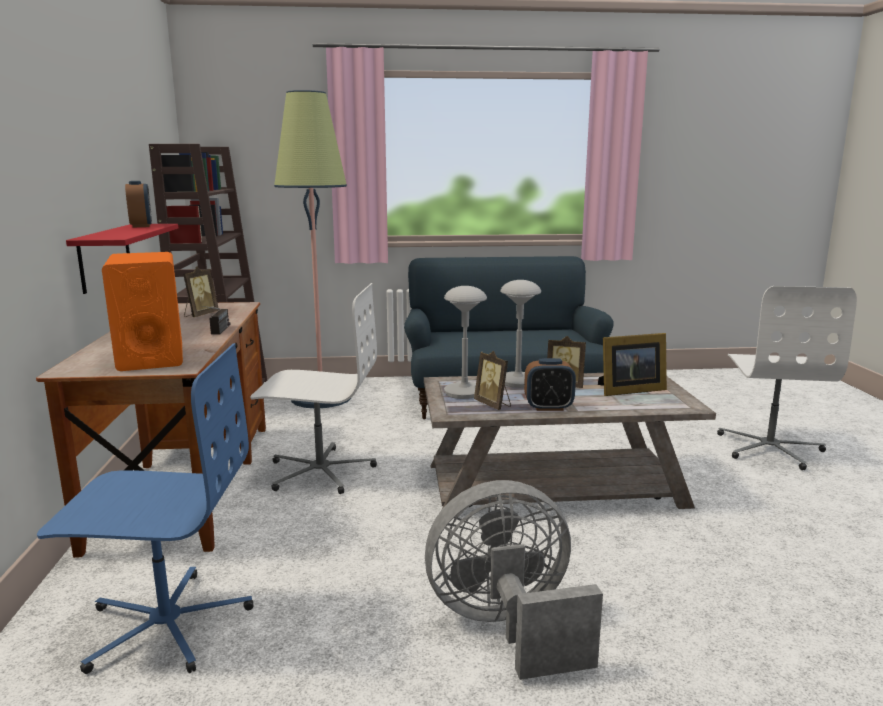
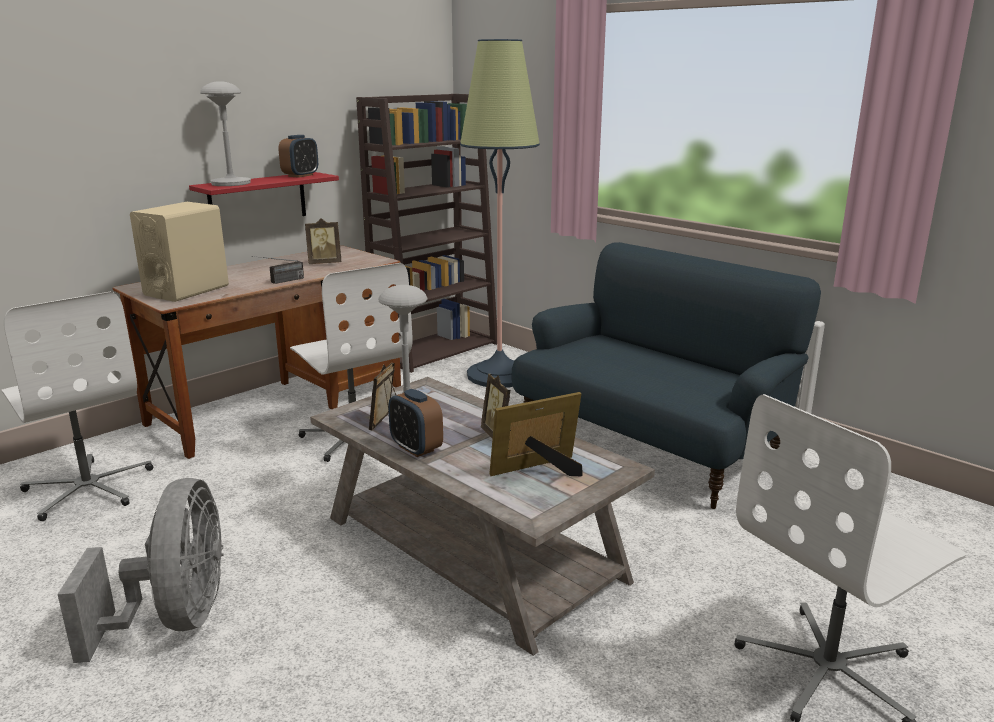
camera: 50 degrees right, 5 degrees up
(151, 357) = (187, 290): orange speaker -> beige speaker
(166, 624) = (89, 488): blue office chair -> white office chair
(507, 627) = (176, 619): grey fan -> grey fan turned 45 degrees clockwise
(517, 381) = (478, 413): grey table lamp -> grey table lamp (231, 183)
(628, 390) = (540, 470): picture frame -> picture frame turned 120 degrees clockwise

